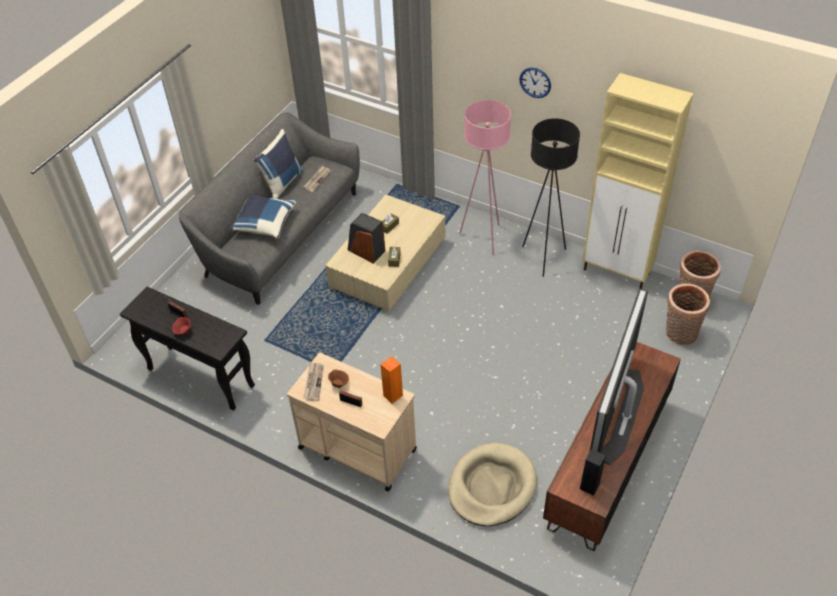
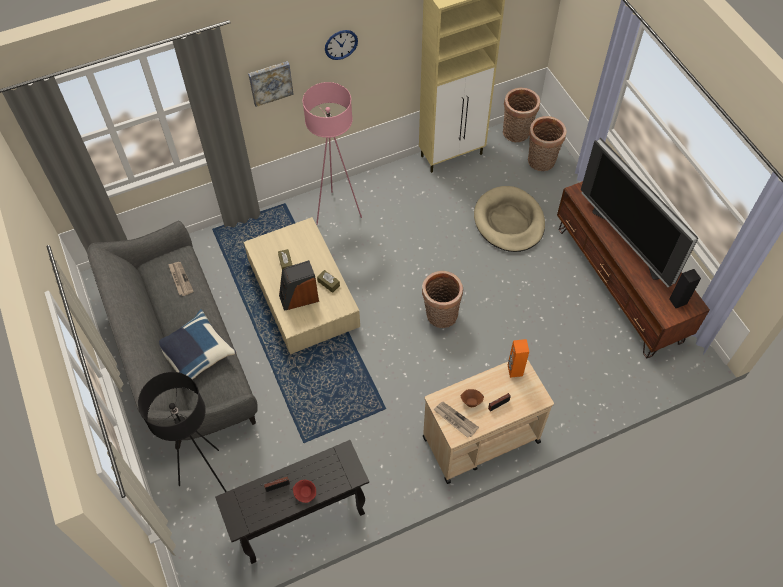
camera: 55 degrees left, 10 degrees up
(282, 183) = (154, 309): blue pillow -> none
(448, 356) = (440, 316): none -> basket
(468, 78) = (270, 82): none -> picture
(491, 487) = (585, 369): beige dog bed -> beige dog bed (509, 221)
(543, 257) = (395, 188): black floor lamp -> black floor lamp (209, 478)

